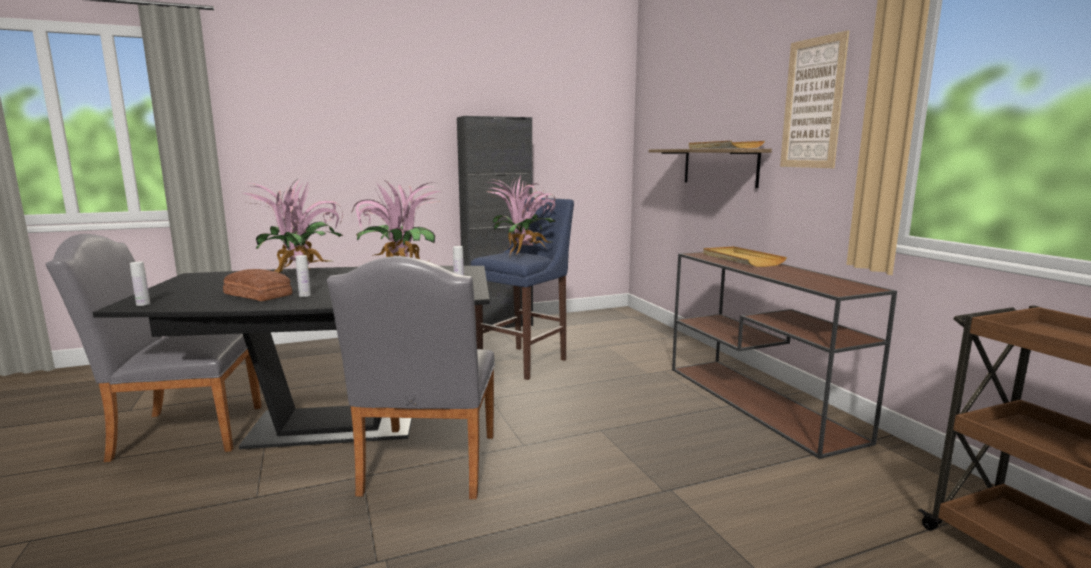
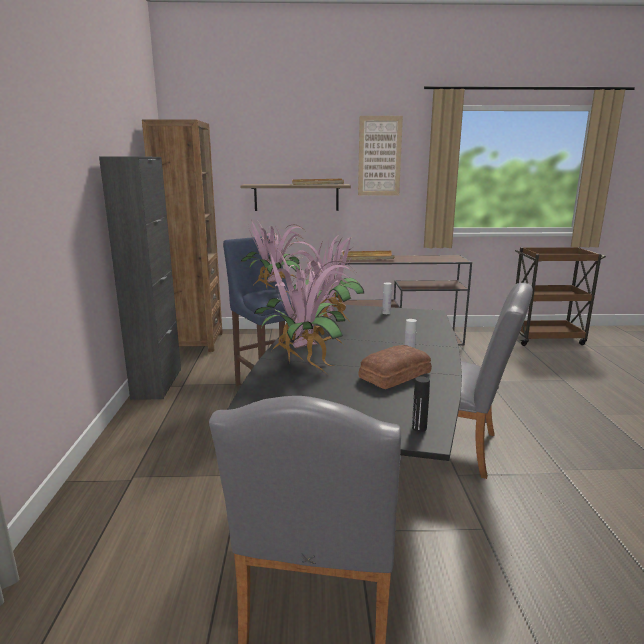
camera: 70 degrees left, 5 degrees up
(143, 304) = (419, 428): white bottle -> black bottle
(602, 317) = (195, 342): none -> brown bookcase

